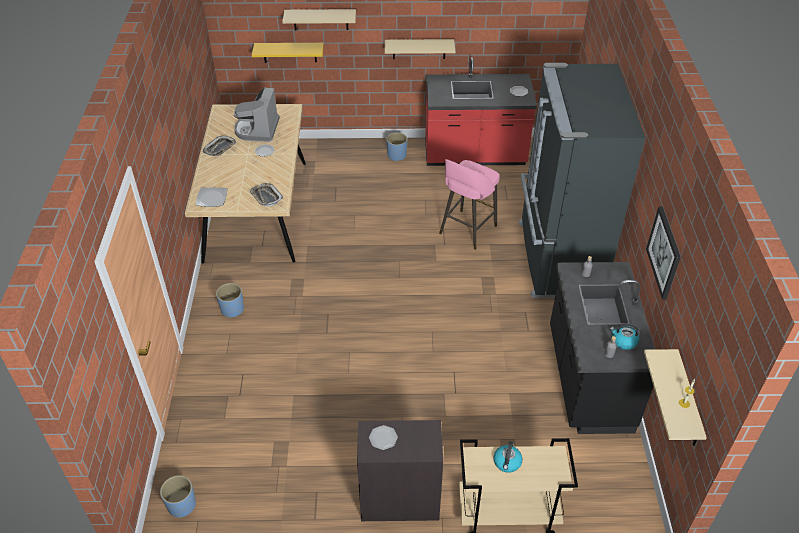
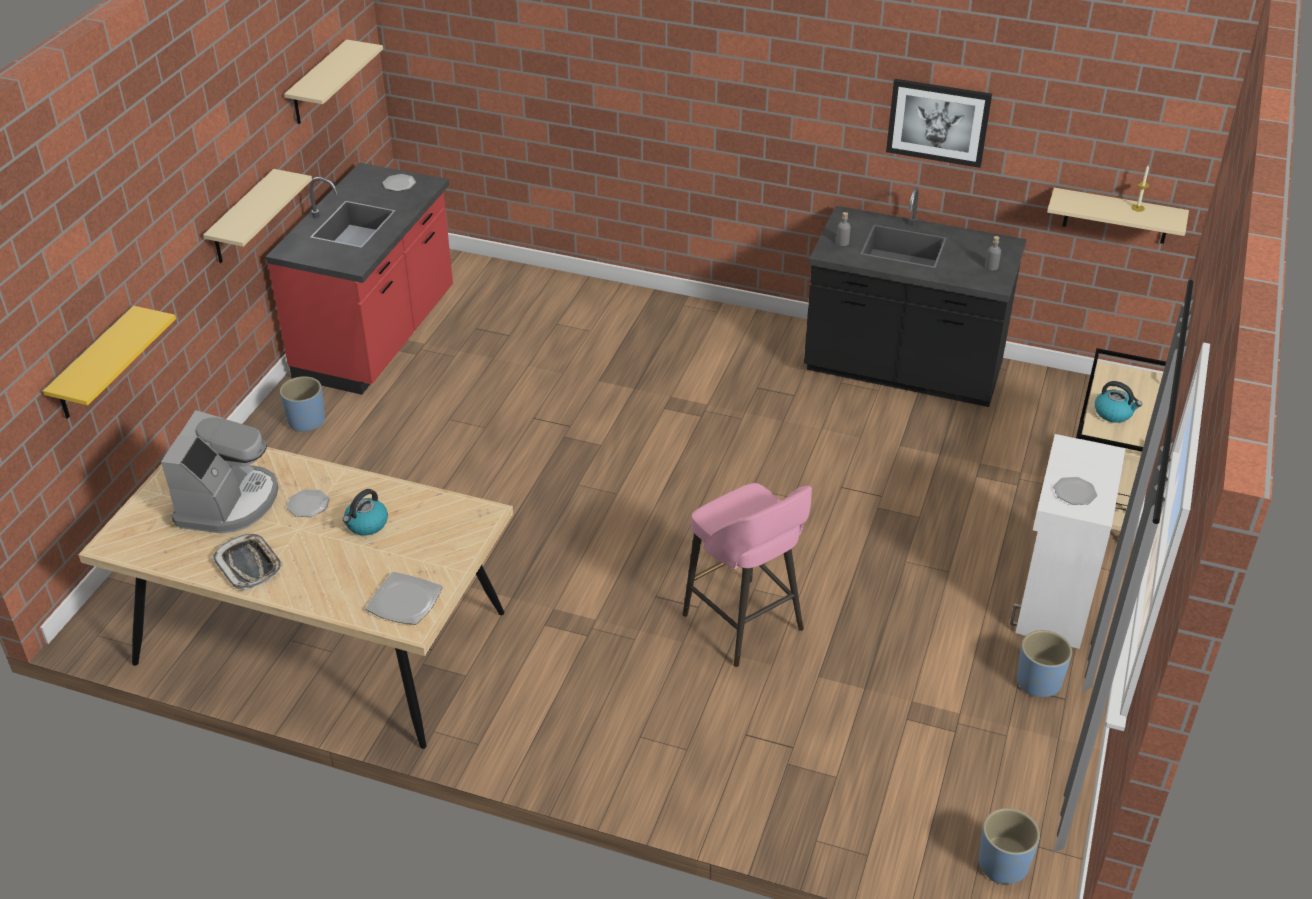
camera: 70 degrees left, 5 degrees down
(232, 309) = (579, 722): blue planter -> blue planter (1038, 682)
(257, 129) = (228, 502): coffee machine -> coffee machine turned 105 degrees counterclockwise
(266, 197) = (450, 526): tray -> none
(320, 19) = (120, 261): beige shelf -> beige shelf (318, 84)
(399, 500) = (1053, 600): black cabinet -> white cabinet
(466, 230) = (553, 394): pink stool -> pink stool (745, 624)
(557, 259) = (669, 328): black fridge -> none
(623, 341) = (974, 250): kettle -> kettle (366, 524)

